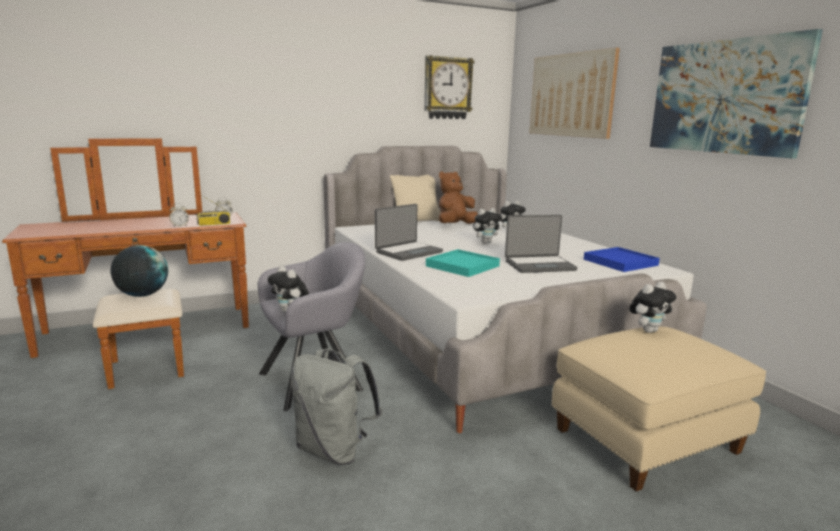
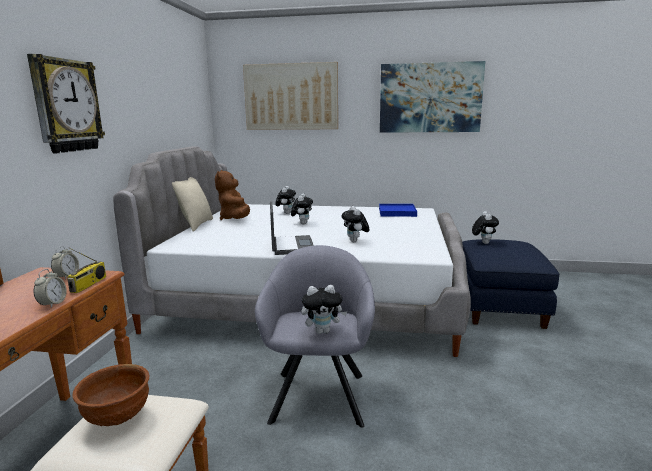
camera: 55 degrees left, 0 degrees up
(142, 295) = (117, 418): globe -> brown bowl
(334, 450) = (450, 417): grey backpack -> none
(447, 88) = (179, 90): wall clock -> wall clock (66, 106)
(462, 266) = (355, 241): turquoise tray -> plush toy
(539, 265) = (380, 226): laptop -> none
(645, 439) = (498, 306): beige ottoman -> blue ottoman

